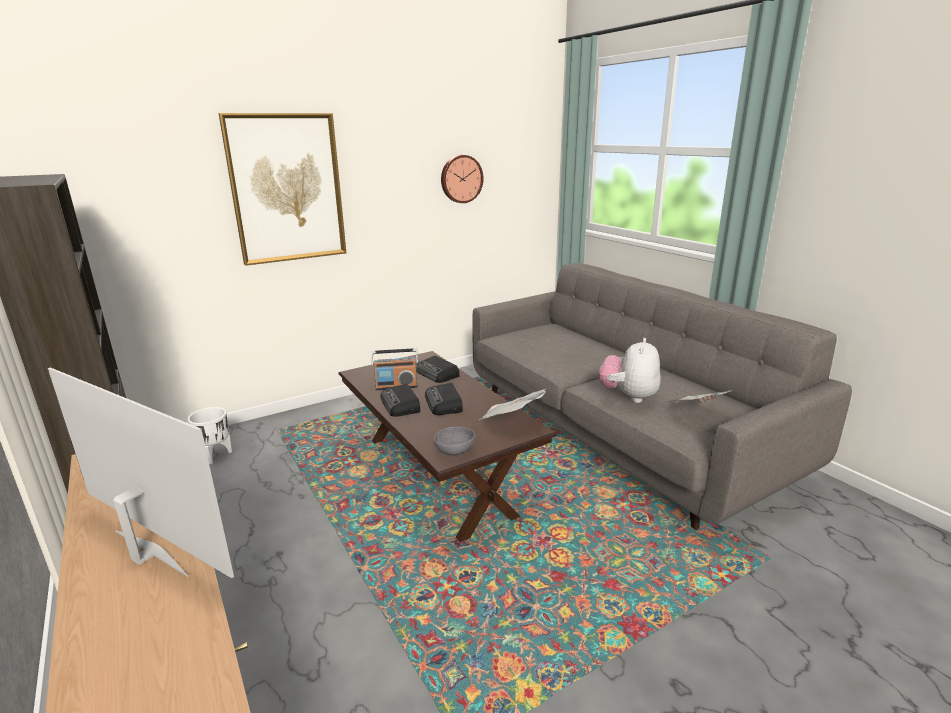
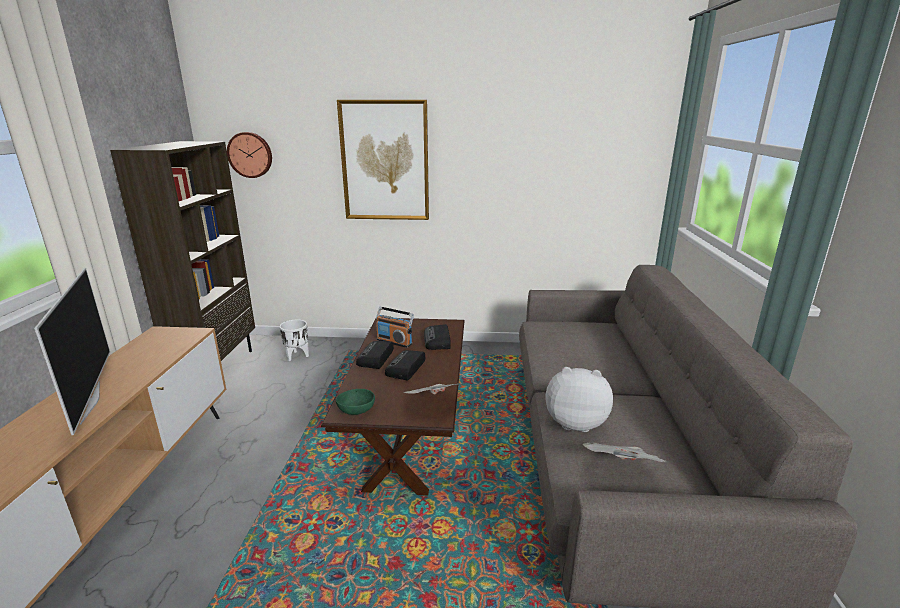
camera: 35 degrees right, 0 degrees up
(453, 450) = (356, 410): grey bowl -> green bowl
(461, 179) = (552, 163): wall clock -> wall clock (250, 155)
(628, 396) = (575, 422): plush toy -> plush toy turned 45 degrees clockwise

